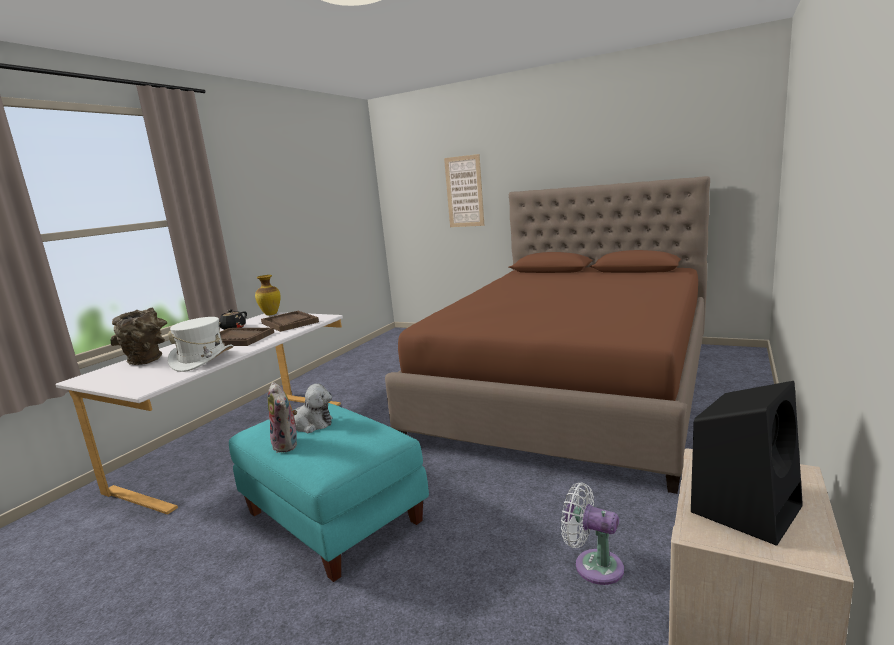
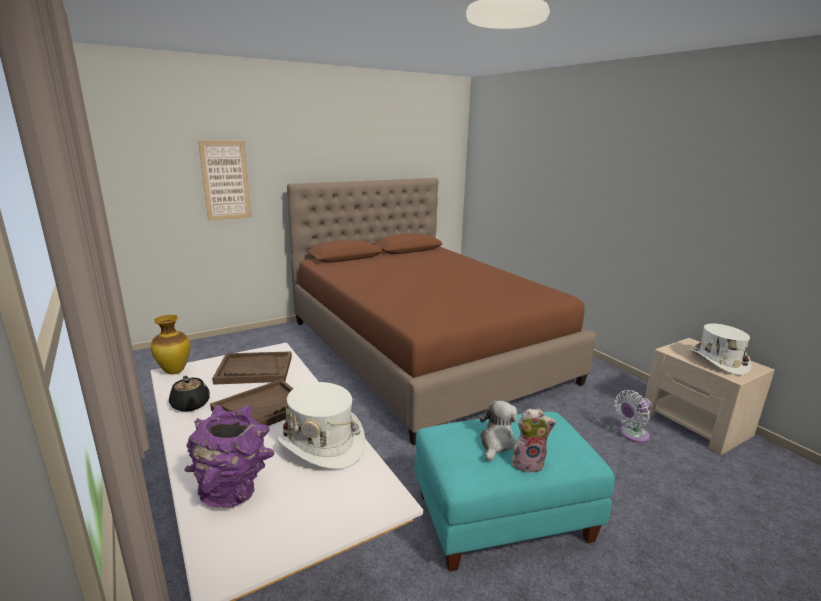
camera: 60 degrees left, 5 degrees up
(147, 361) = (235, 491): brown vase -> purple vase
(746, 507) = (718, 361): black speaker -> white hat

